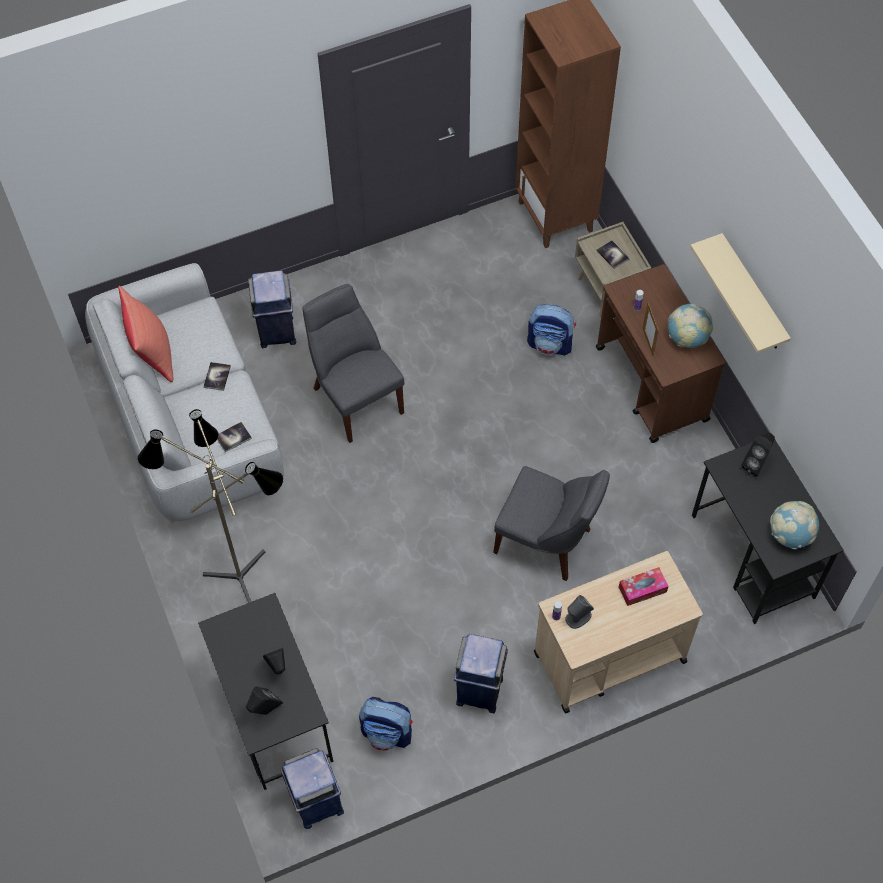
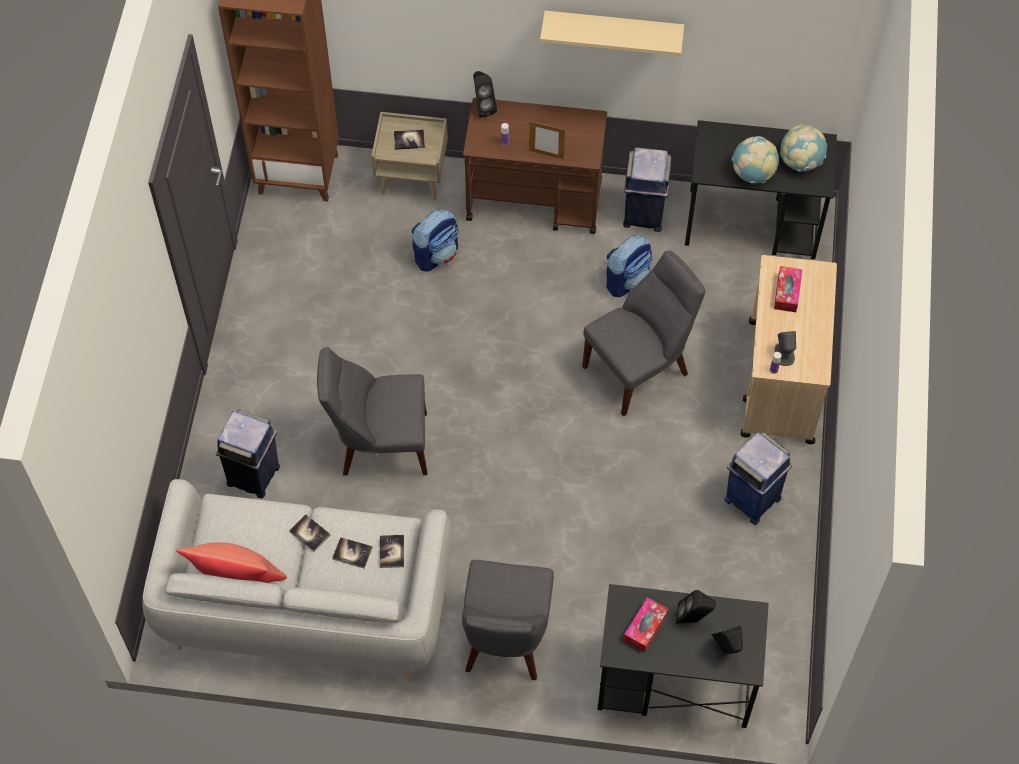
camera: 60 degrees left, 0 degrees up
(216, 412) = (352, 553): none -> book
(240, 571) = (505, 640): floor lamp -> grey chair
(250, 638) = (645, 627): none -> tissue box
(316, 803) = (783, 689): blue trash can -> blue trash can (643, 215)
(388, 732) = (749, 595): backpack -> backpack (627, 280)
(687, 338) = (562, 124): globe -> globe (753, 173)
(756, 464) = (719, 147): black speaker -> black speaker (482, 107)

